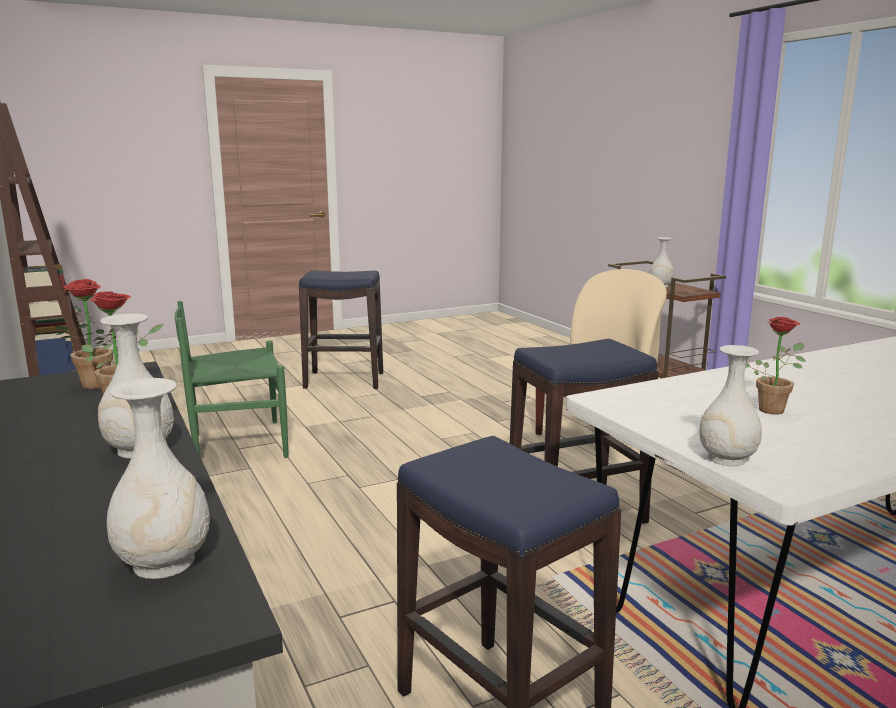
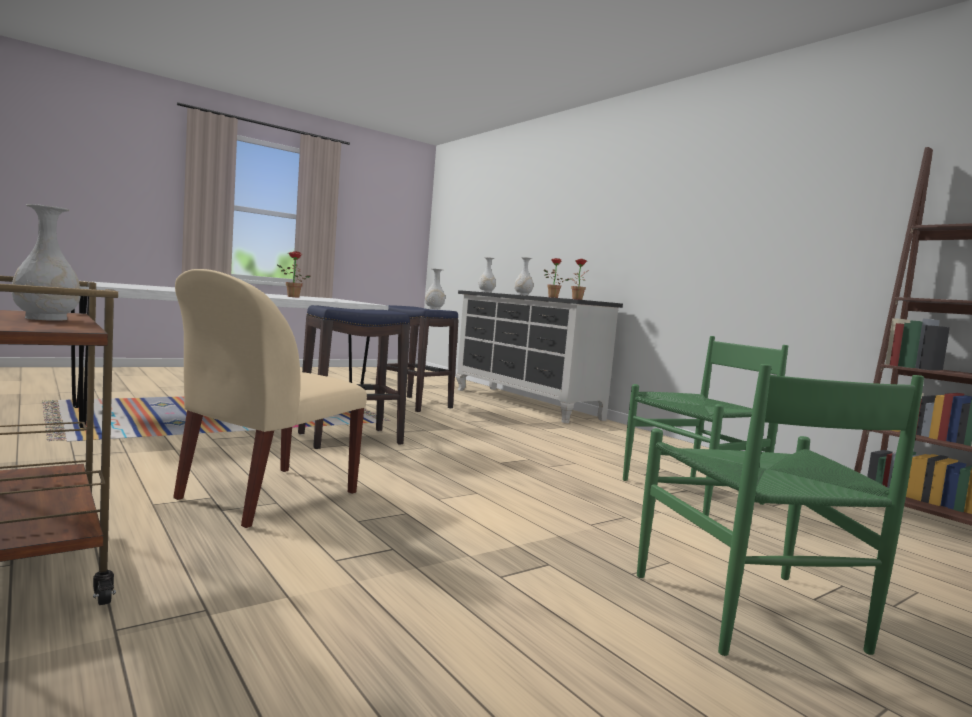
camera: 170 degrees right, 10 degrees down
(344, 381) = (751, 613): stool -> green chair
(726, 458) = (339, 299): white vase -> white vase (434, 308)

